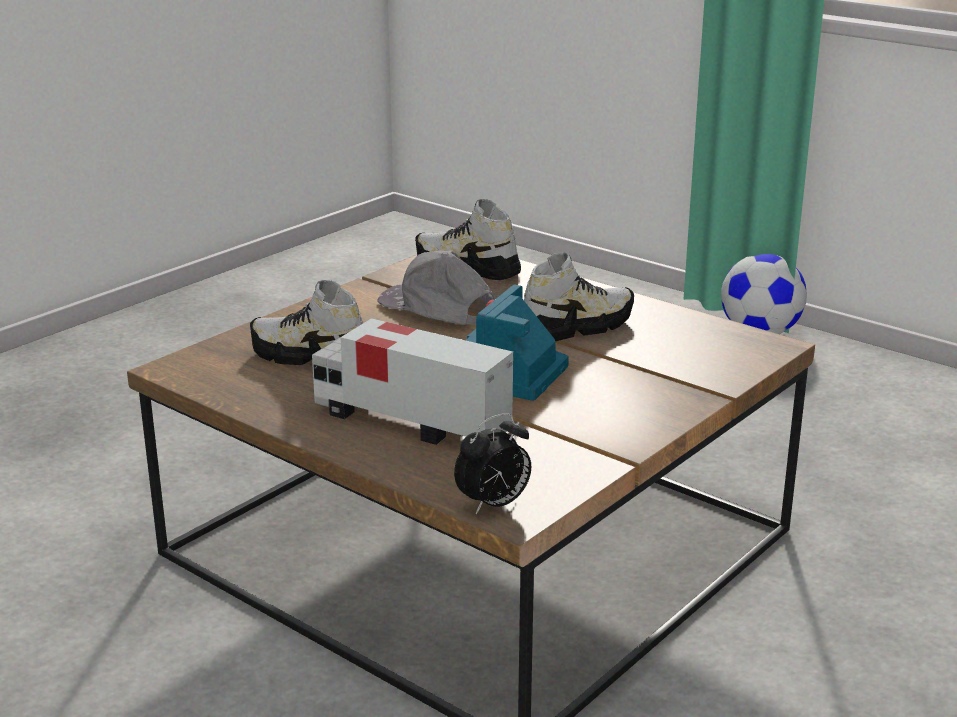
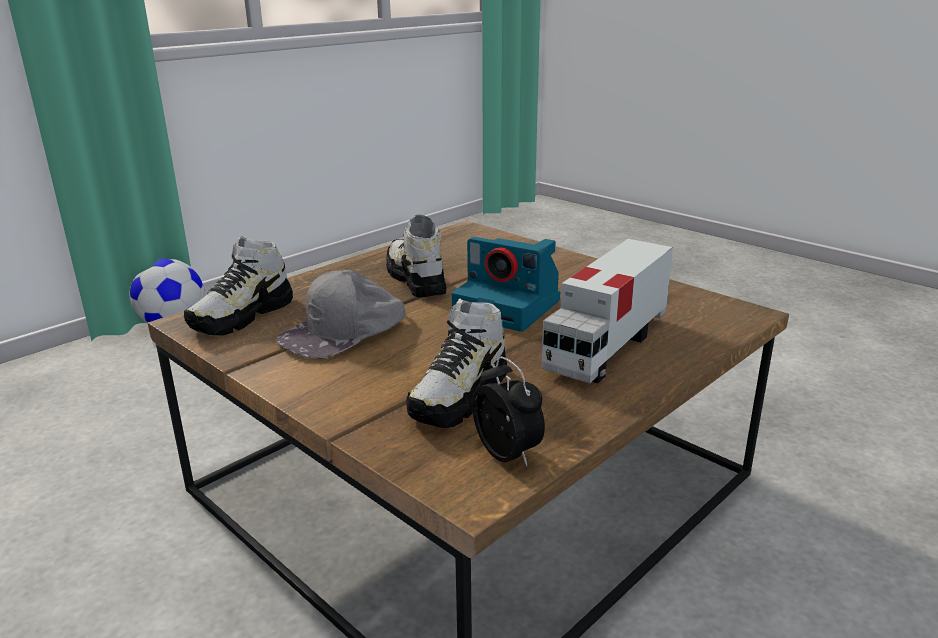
camera: 85 degrees left, 0 degrees up
(494, 505) = (737, 318): alarm clock -> alarm clock (508, 454)

